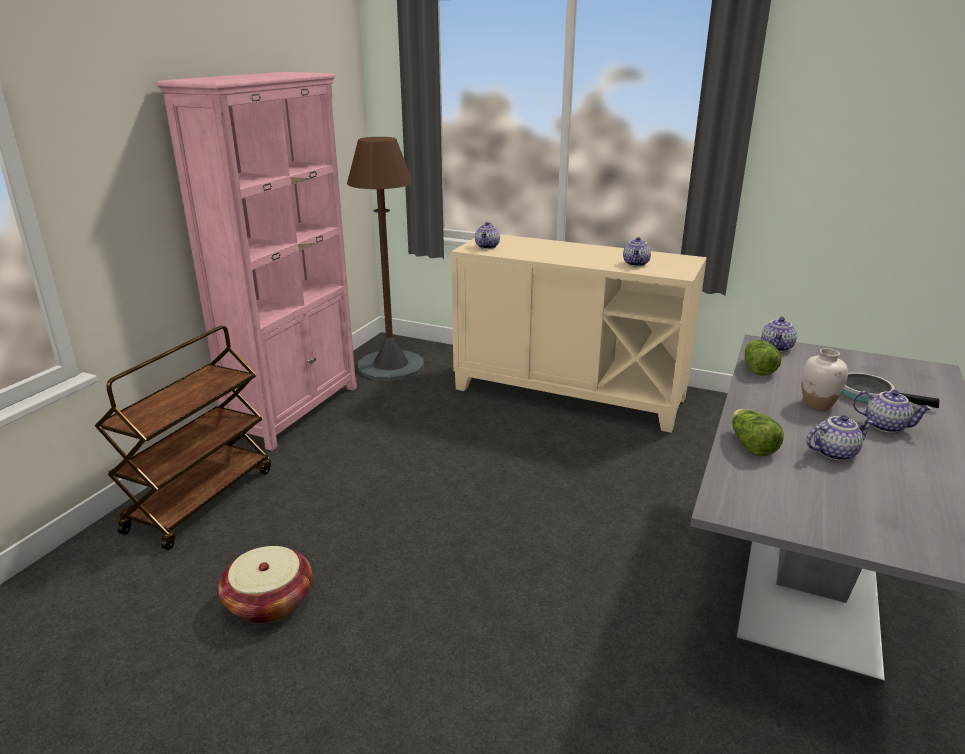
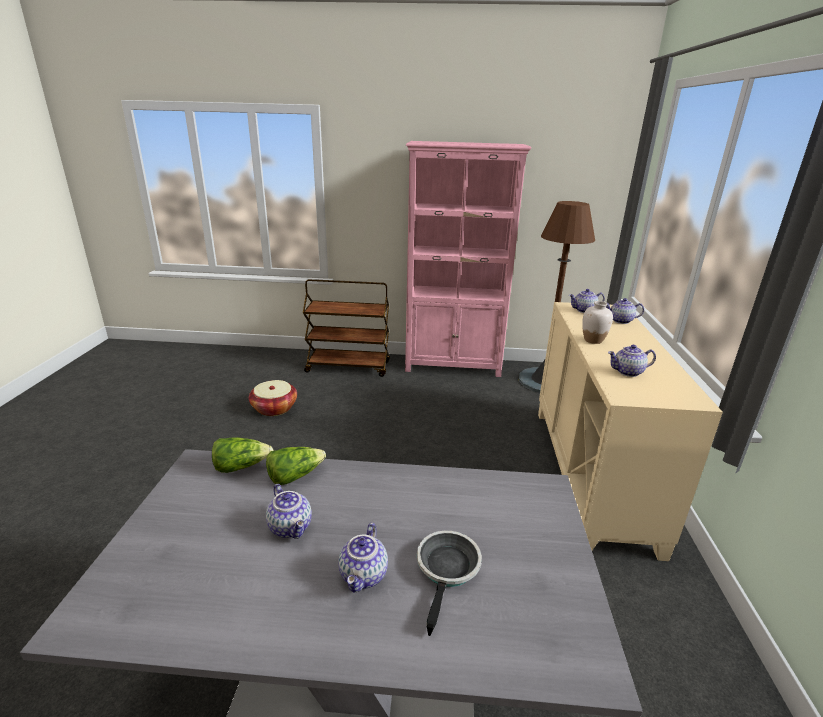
camera: 70 degrees right, 0 degrees up
(757, 368) = (470, 482): lettuce -> lettuce (241, 466)
(777, 348) = (543, 498): teapot -> teapot (620, 321)
(818, 404) = (398, 523): white vase -> white vase (593, 340)

